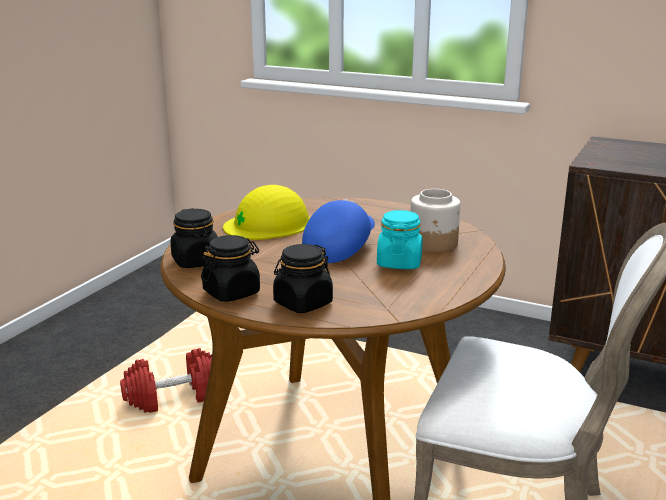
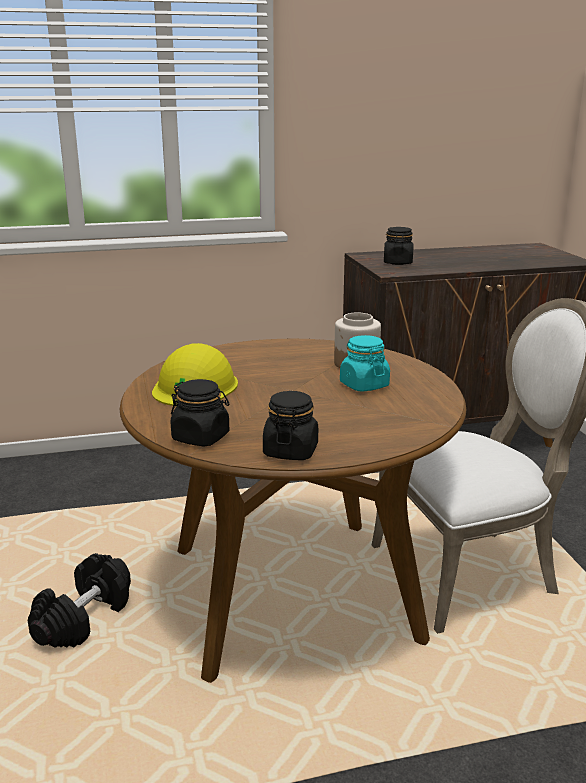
camera: 40 degrees left, 0 degrees up
(173, 397) = (84, 619): red dumbbell -> black dumbbell
(303, 303) = (363, 438): black jar -> black jar (398, 262)
(339, 248) = (297, 388): blue cap -> none

